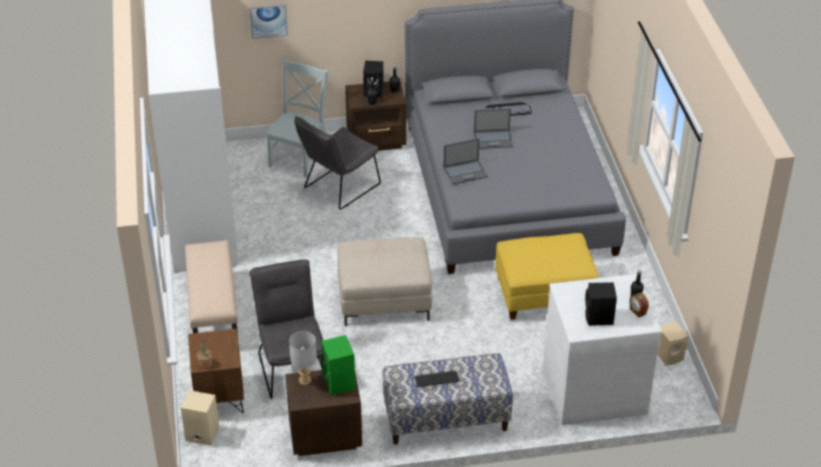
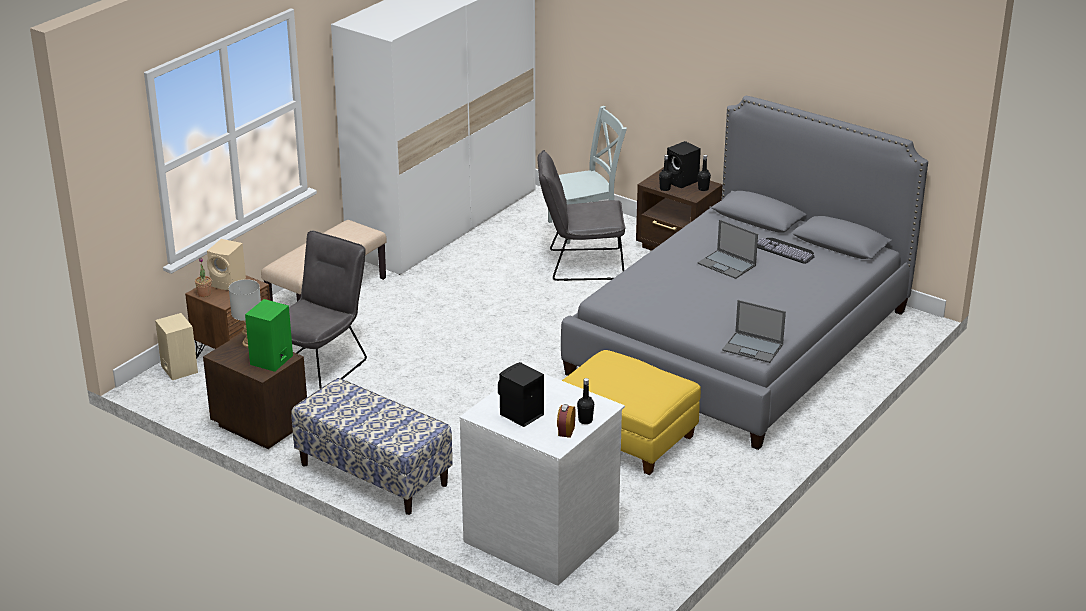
camera: 45 degrees right, 10 degrees down
(268, 20) = (596, 53): picture -> none
(384, 299) = (476, 362): beige ottoman -> none
(436, 379) = (362, 411): keyboard -> none
(465, 172) = (652, 274): laptop -> laptop (753, 347)
(670, 355) = (665, 556): beige speaker -> beige speaker (229, 282)

